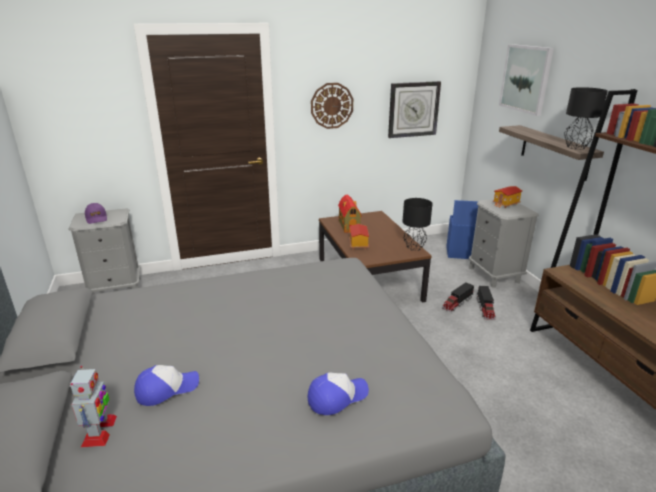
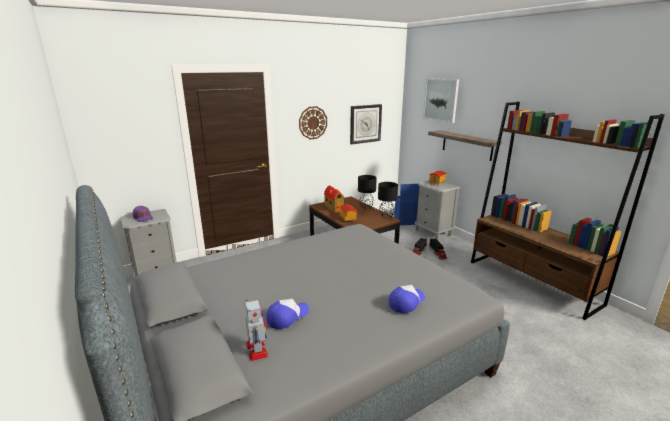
camera: 15 degrees left, 5 degrees down
(575, 147) = (483, 140): black table lamp -> black table lamp (366, 207)

